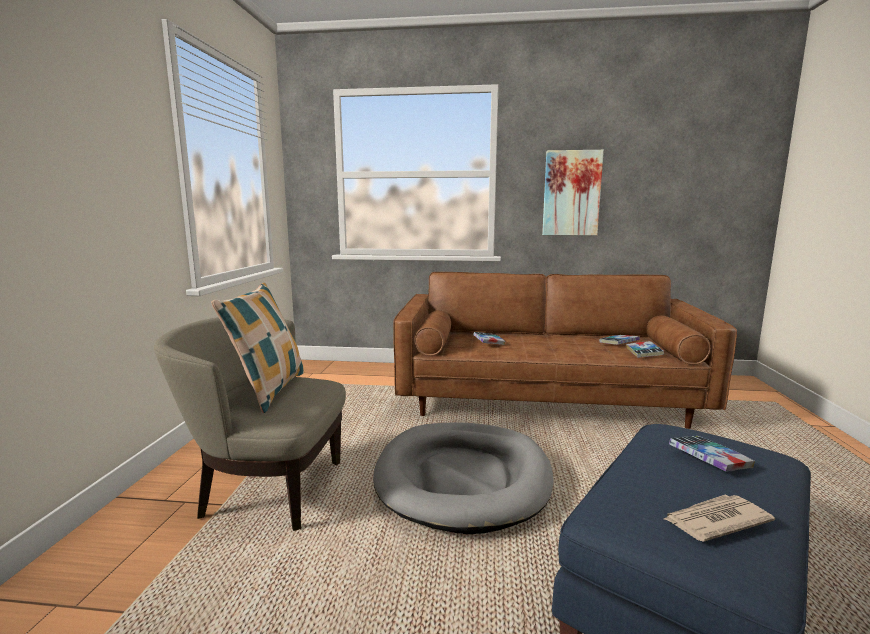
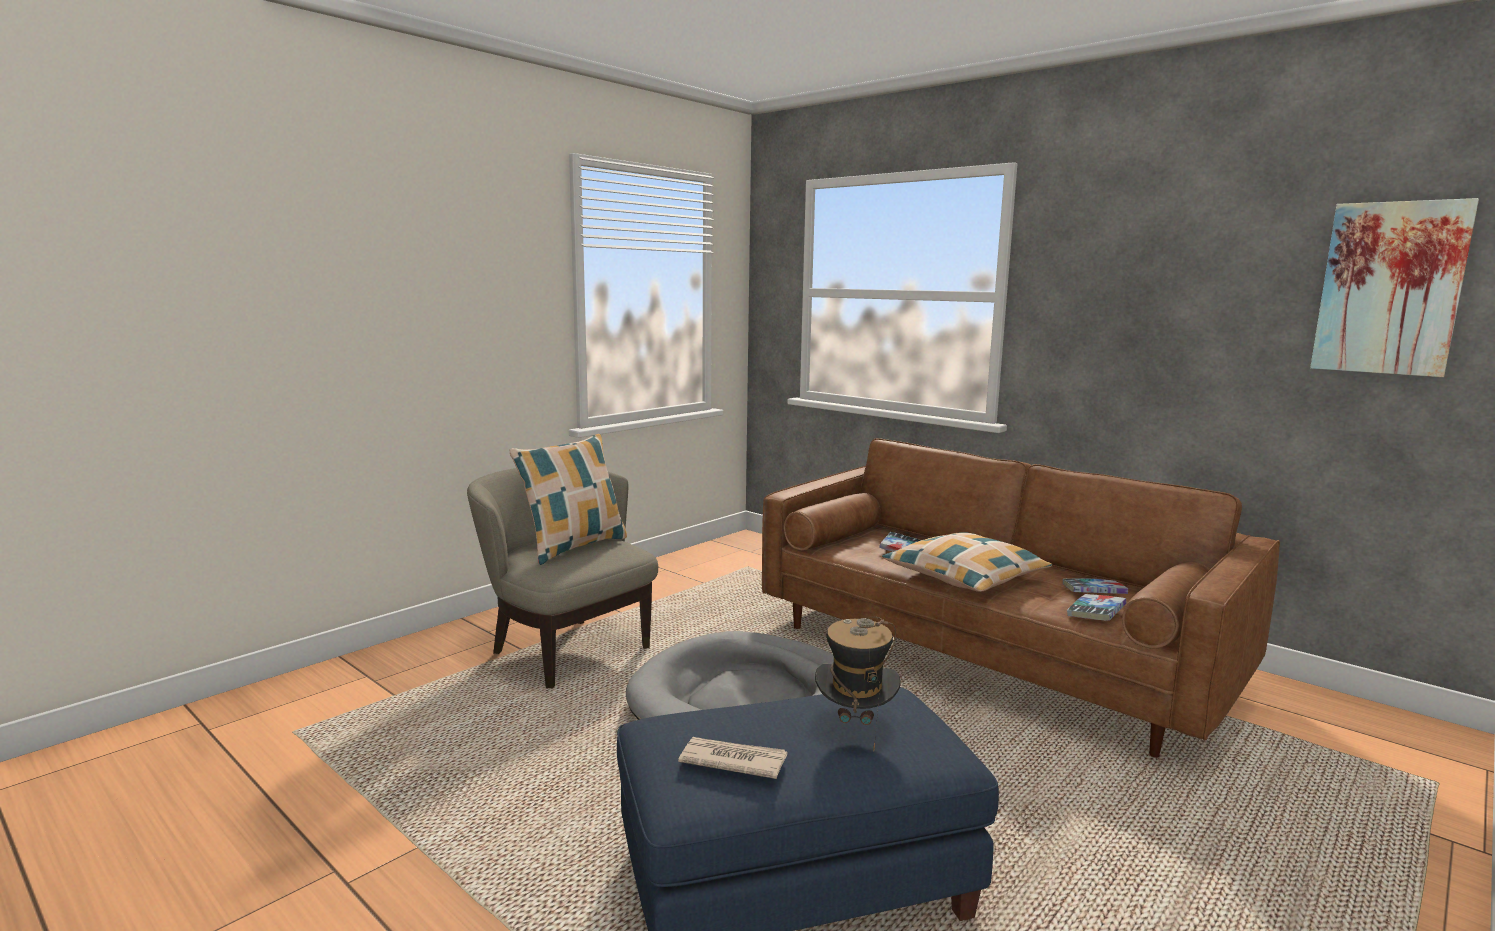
camera: 35 degrees right, 0 degrees up
(551, 349) = (965, 577): none -> pillow
(571, 193) = (1122, 334): picture -> picture (1390, 288)
(709, 459) = (855, 727): book -> hat

